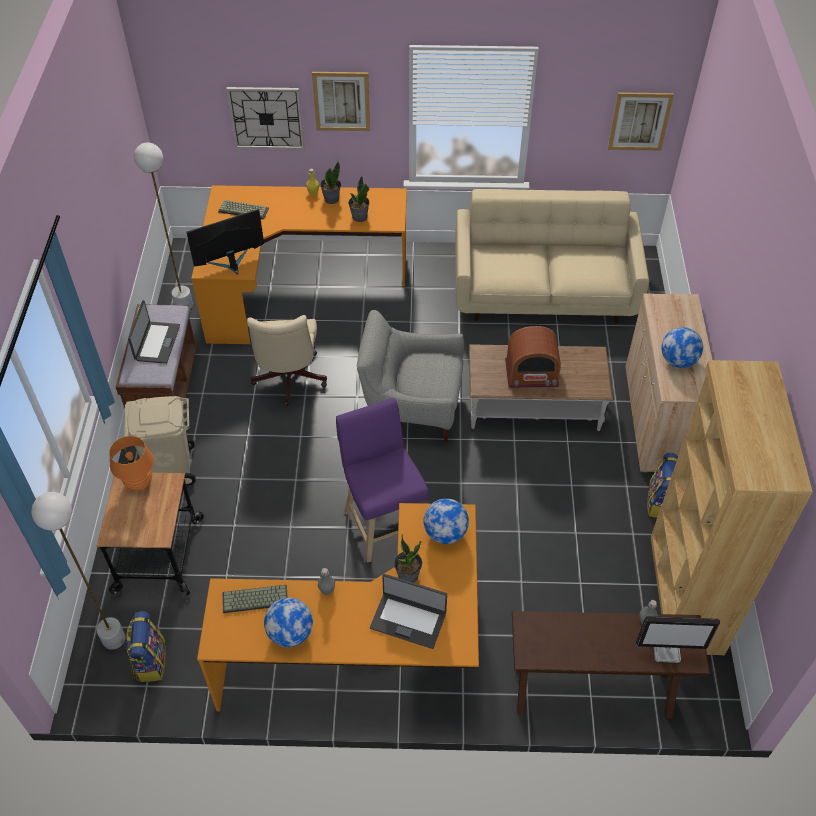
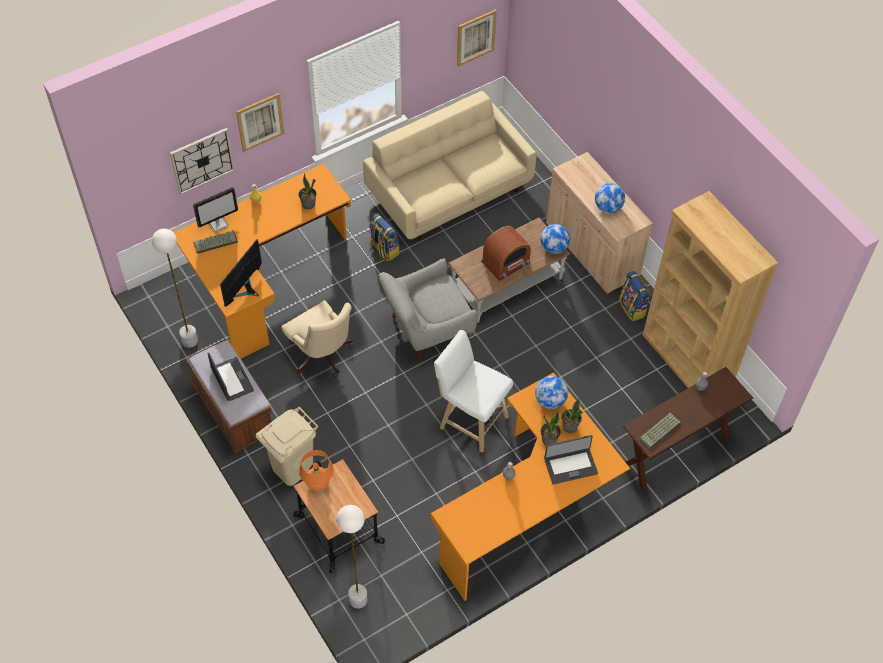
camera: 35 degrees left, 5 degrees up
(150, 661) = (395, 598): backpack -> backpack (384, 249)
(254, 600) = (470, 509): keyboard -> keyboard (659, 431)
(290, 633) = (508, 515): globe -> globe (554, 247)
(331, 199) = (274, 199): potted plant -> potted plant (569, 427)
(383, 522) = (471, 420): purple stool -> white stool
(667, 650) = (722, 397): monitor -> monitor (218, 223)

